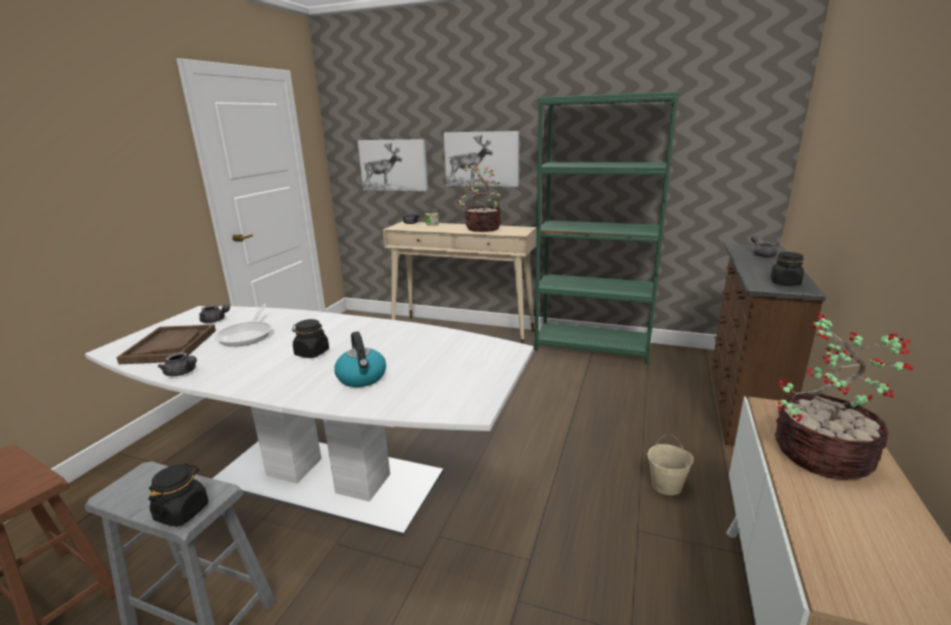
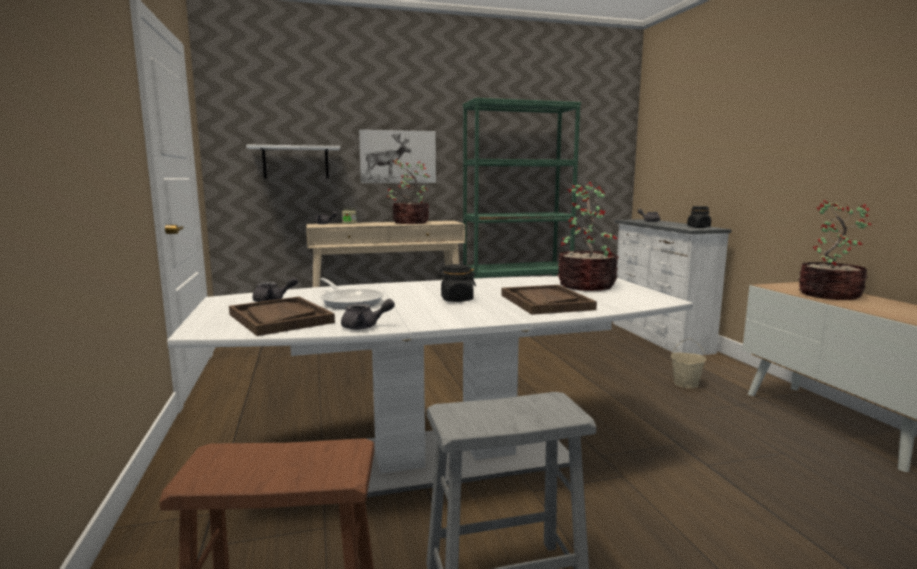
camera: 35 degrees left, 10 degrees down
(182, 512) = (558, 413): black jar -> none
(362, 378) = (545, 302): kettle -> brown tray
(394, 165) = (296, 162): picture -> white shelf
(463, 358) = (585, 285): none -> potted plant
(740, 406) = (658, 337): brown dresser -> white dresser

